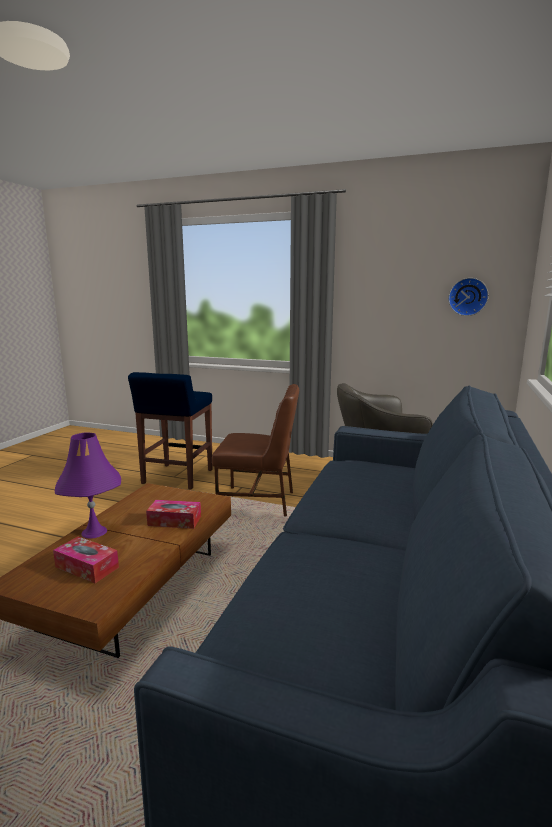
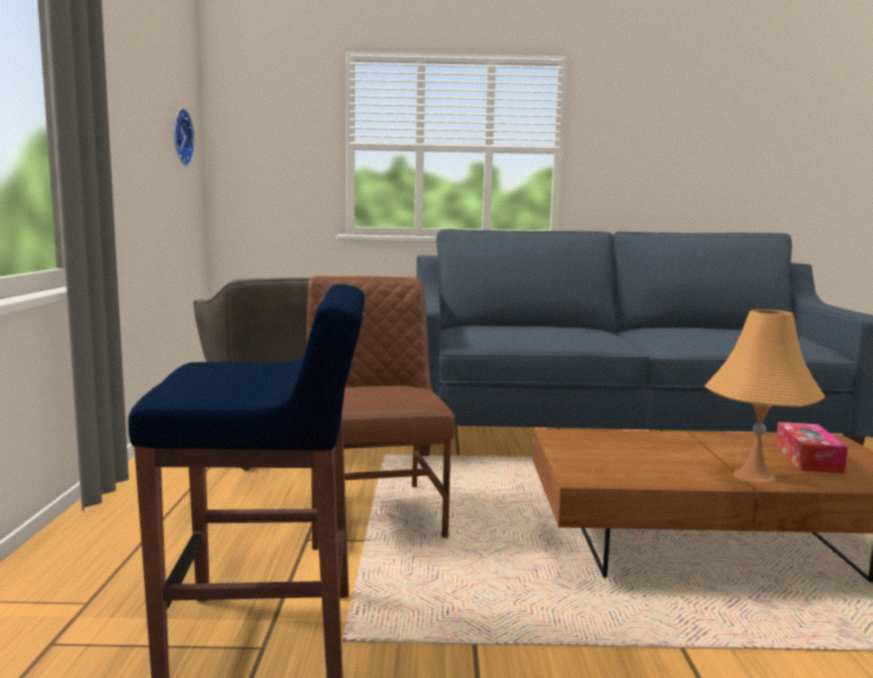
camera: 110 degrees left, 5 degrees down
(94, 532) = (754, 476): purple table lamp -> orange table lamp
(174, 521) = (646, 442): tissue box -> none

